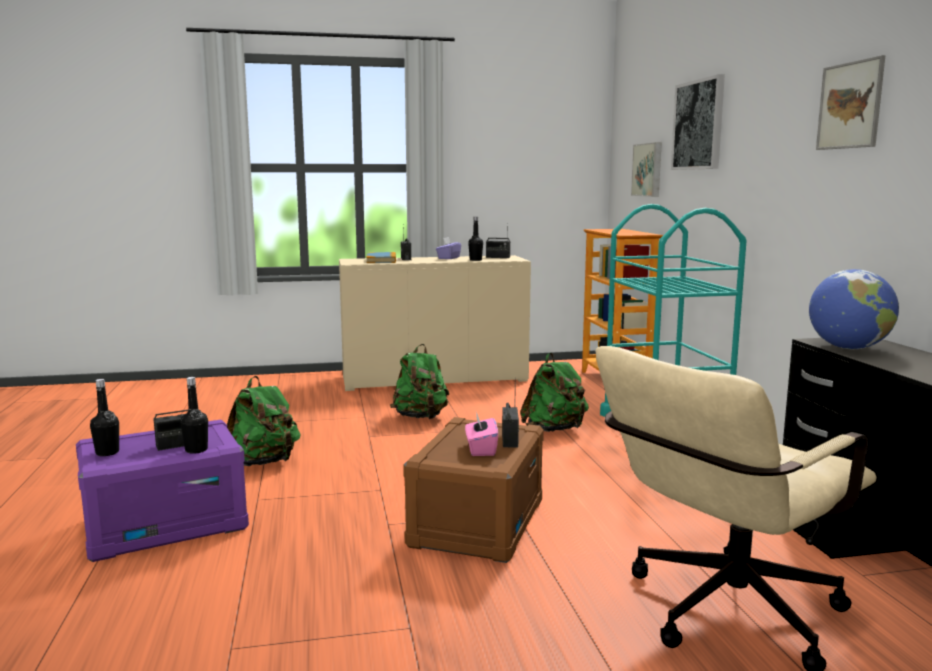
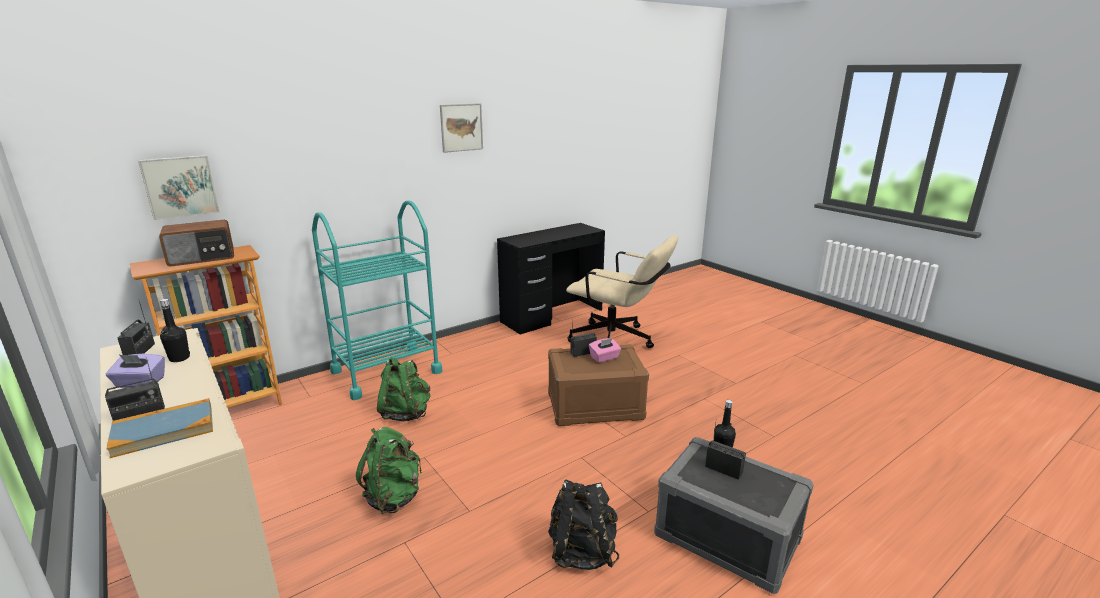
camera: 115 degrees left, 10 degrees up
(107, 452) = (778, 493): black bottle -> none
(166, 524) = (726, 537): purple storage box -> grey storage box
(263, 463) = (582, 551): green backpack -> black backpack
(623, 232) = (202, 258): none -> radio
(698, 125) = (287, 137): picture -> none
(848, 348) = (533, 241): globe -> none

